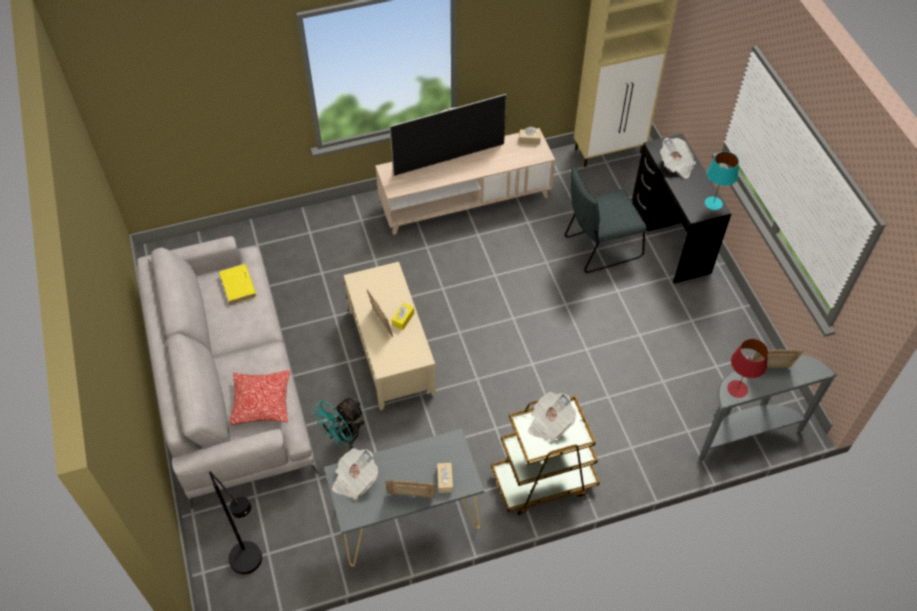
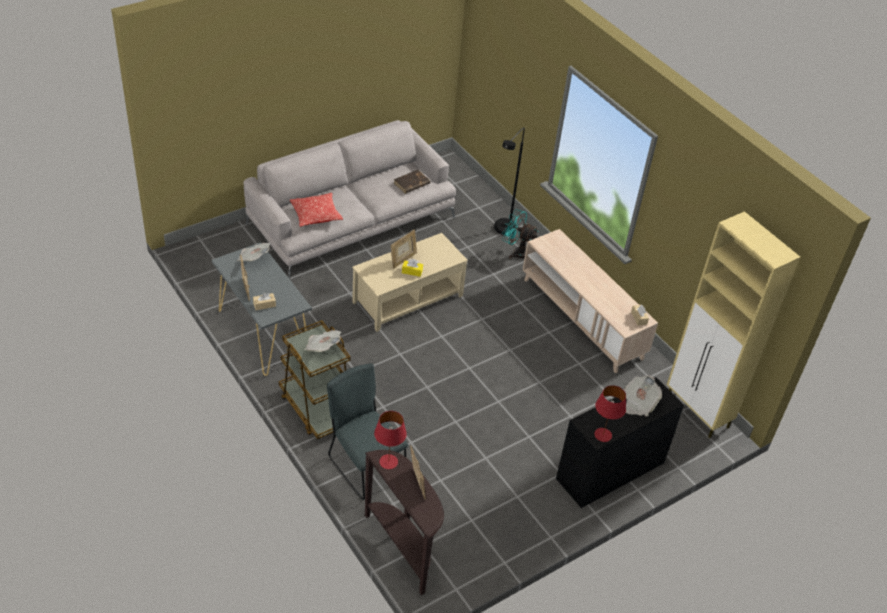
camera: 70 degrees right, 10 degrees down
(238, 286) = (411, 183): yellow book -> brown book
(252, 564) = (210, 261): black floor lamp -> black floor lamp (502, 231)
(343, 437) = (322, 287): turquoise fan -> turquoise fan (517, 252)
(449, 159) = (588, 270): television -> none
(599, 248) = (572, 417): grey chair -> grey chair (364, 464)
(713, 203) = (603, 435): turquoise table lamp -> red table lamp
(744, 433) = (404, 547): grey console table -> brown console table

